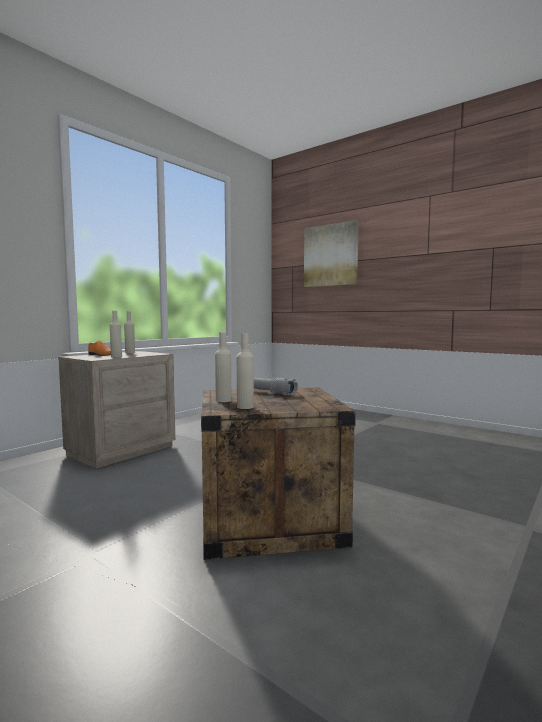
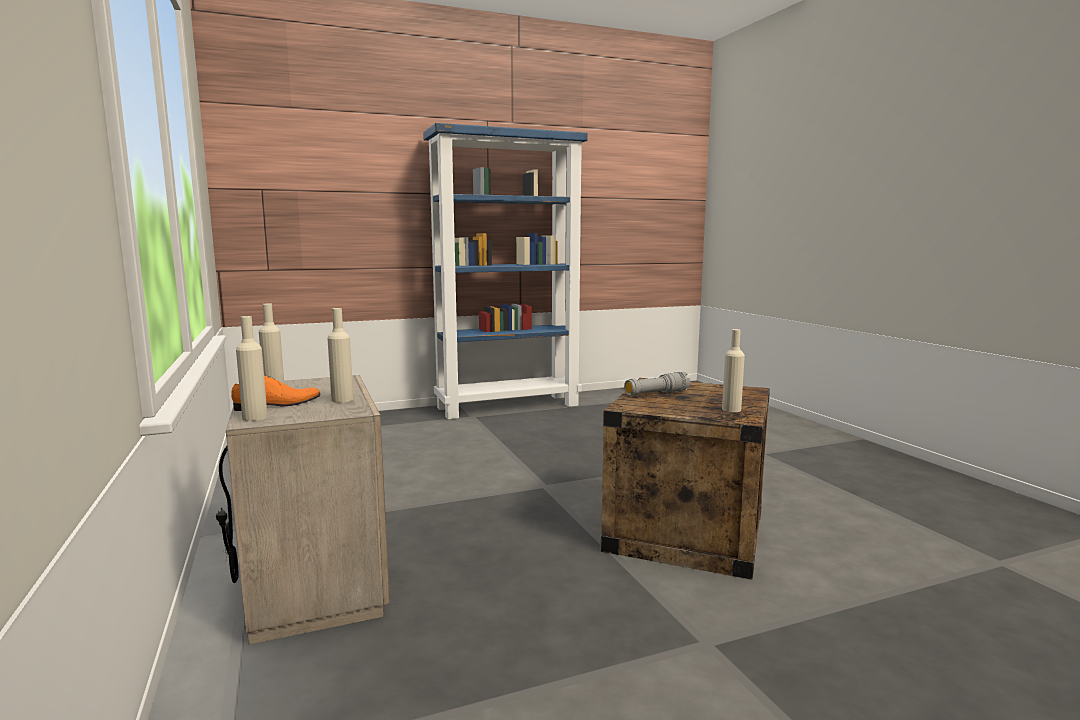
camera: 60 degrees left, 5 degrees up
(223, 400) = (687, 411): beige bottle -> beige bottle (255, 417)
(330, 255) = (343, 179): picture -> none
(419, 425) = (508, 406): none -> blue bookcase

